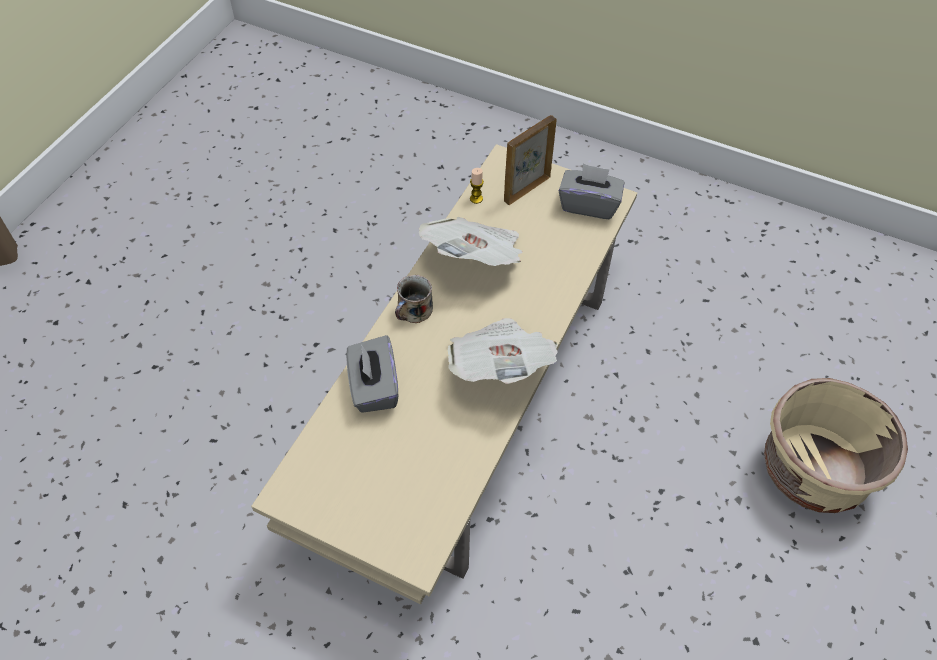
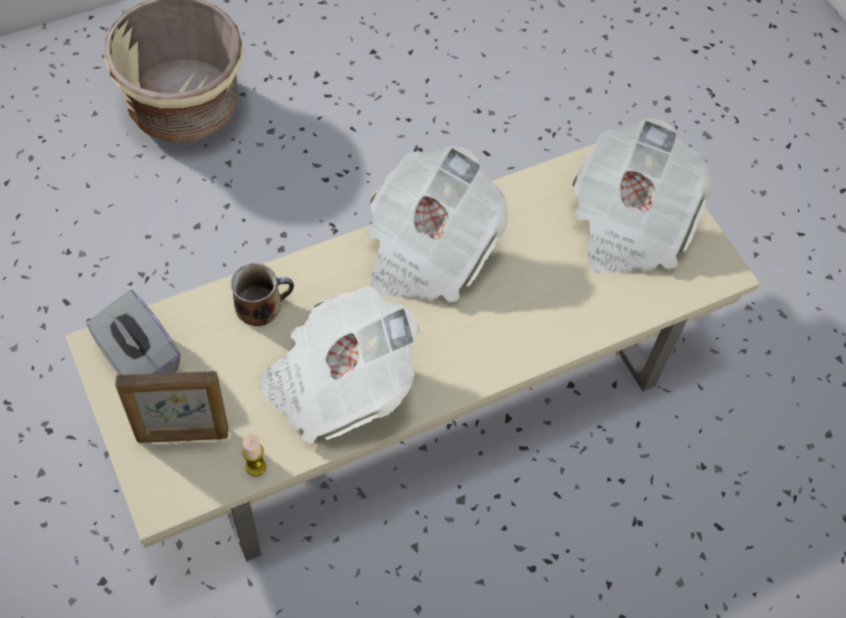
camera: 145 degrees left, 5 degrees up
(373, 387) = (570, 313): grey tissue box -> none
(380, 485) = (629, 223): none -> newspaper
(414, 311) = (461, 368): mug -> mug (261, 304)

